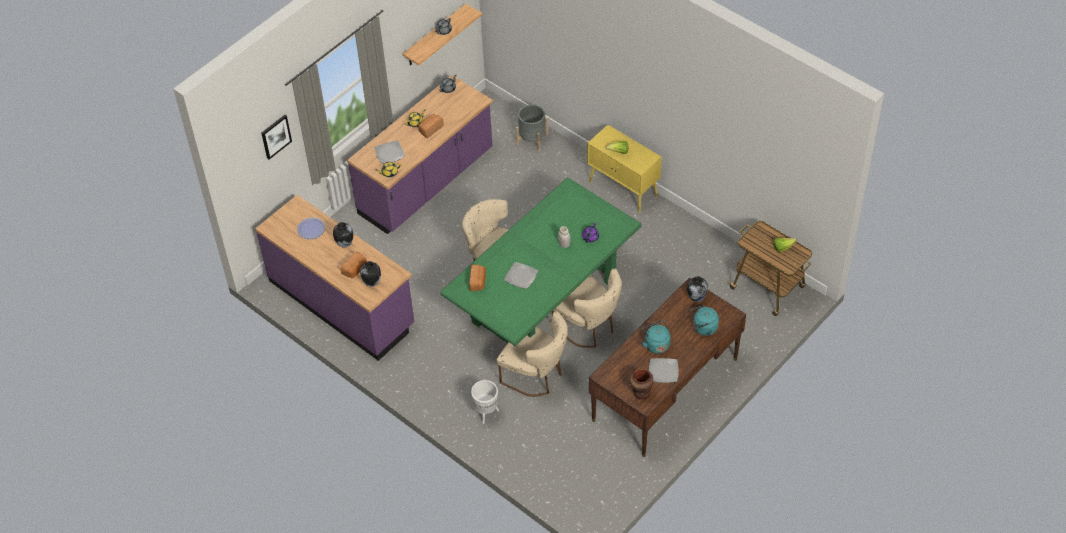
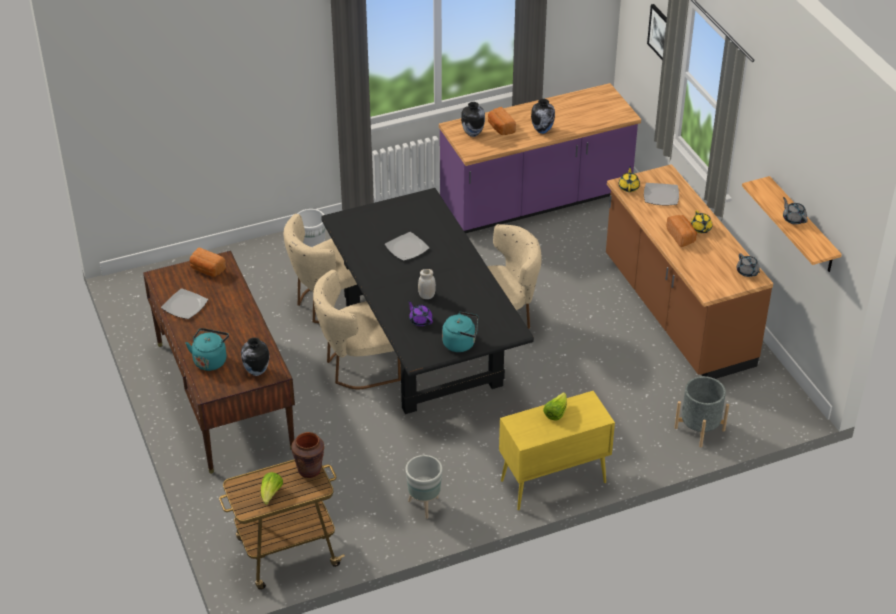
camera: 115 degrees right, 10 degrees down
(311, 229) = (581, 115): plate -> none
(427, 183) = (676, 312): purple counter -> brown counter
(478, 282) = (425, 216): bread -> bread (207, 270)
(544, 303) = (422, 344): green dining table -> black dining table
(641, 393) = (174, 279): brown vase -> brown vase (309, 470)
(656, 344) = (225, 314): turquoise kettle -> turquoise kettle (461, 343)
(685, 240) = (424, 506): none -> grey planter

